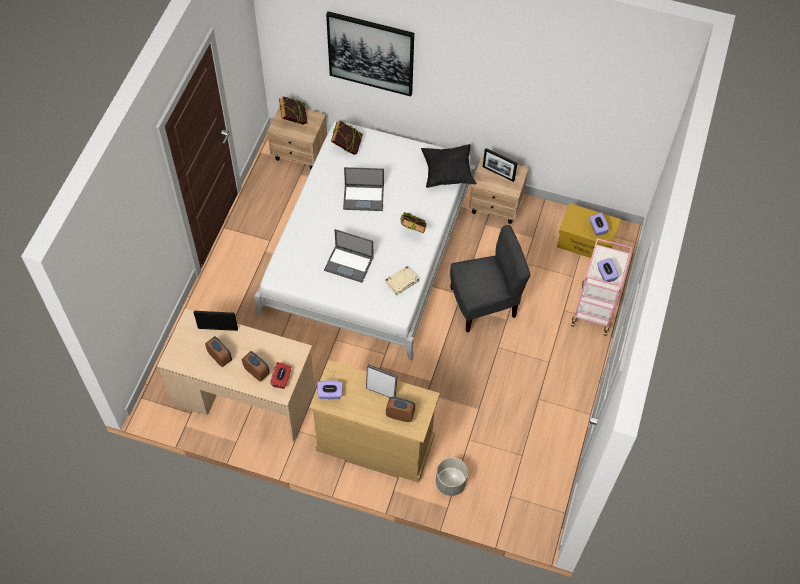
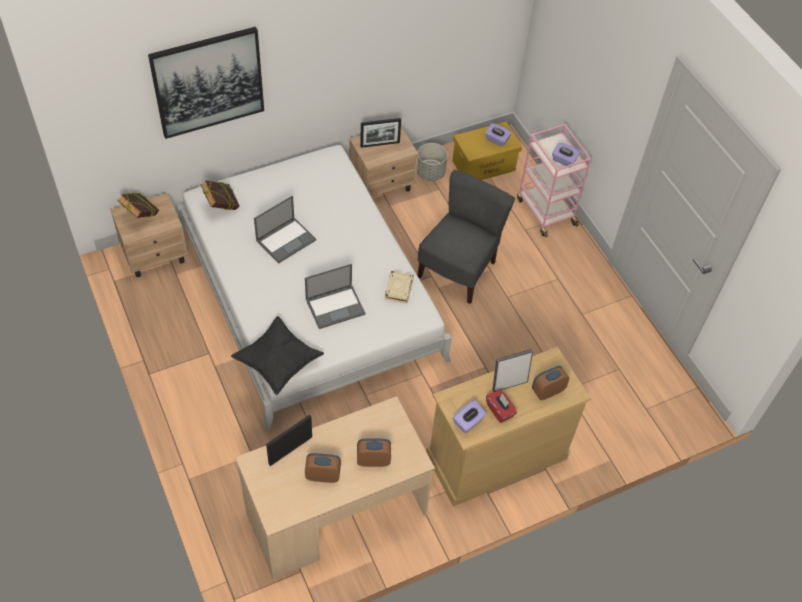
camera: 45 degrees left, 5 degrees down
(281, 379) = (403, 448): red tissue box -> red tissue box (500, 411)
(413, 231) = (361, 239): book -> none
(447, 173) = (339, 170): black pillow -> black pillow (278, 363)
(450, 483) = (591, 438): grey planter -> grey planter (430, 173)

